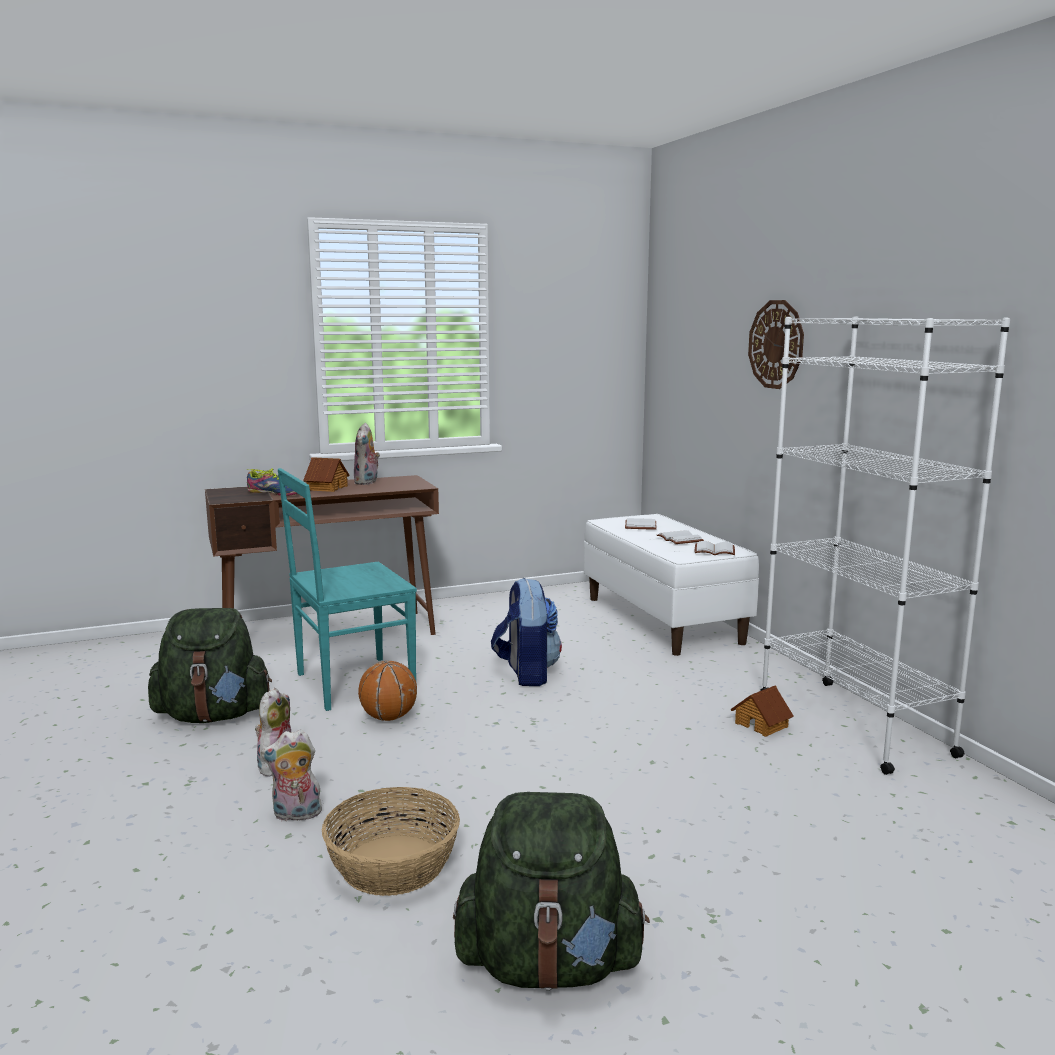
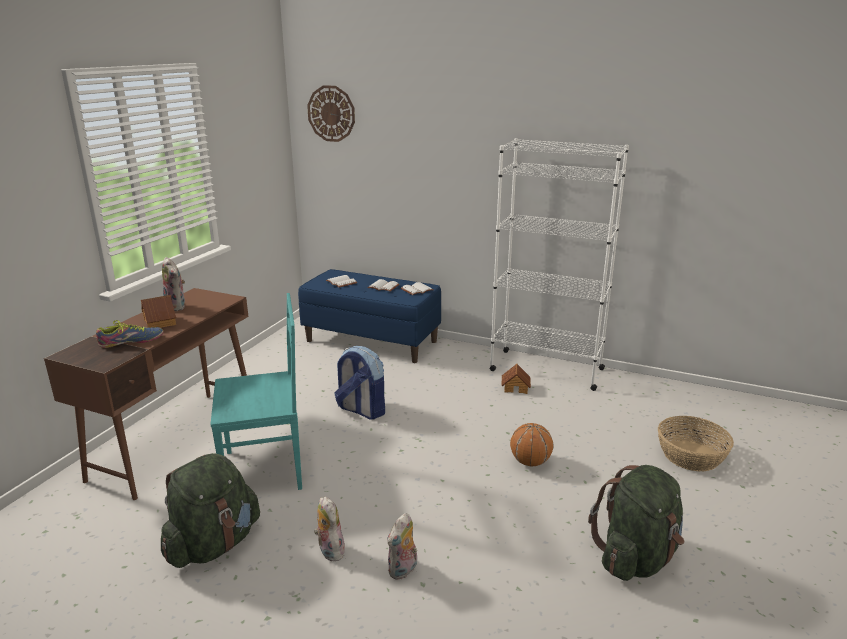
camera: 45 degrees left, 10 degrees up
(351, 683) = (266, 469): turquoise chair -> turquoise chair turned 120 degrees counterclockwise
(388, 718) = (336, 480): basketball -> basketball (530, 462)
(394, 865) = (502, 561): basket -> basket (691, 455)
(664, 620) = (372, 341): white bench -> blue bench
(776, 344) = (440, 151): wall clock -> wall clock (331, 113)

